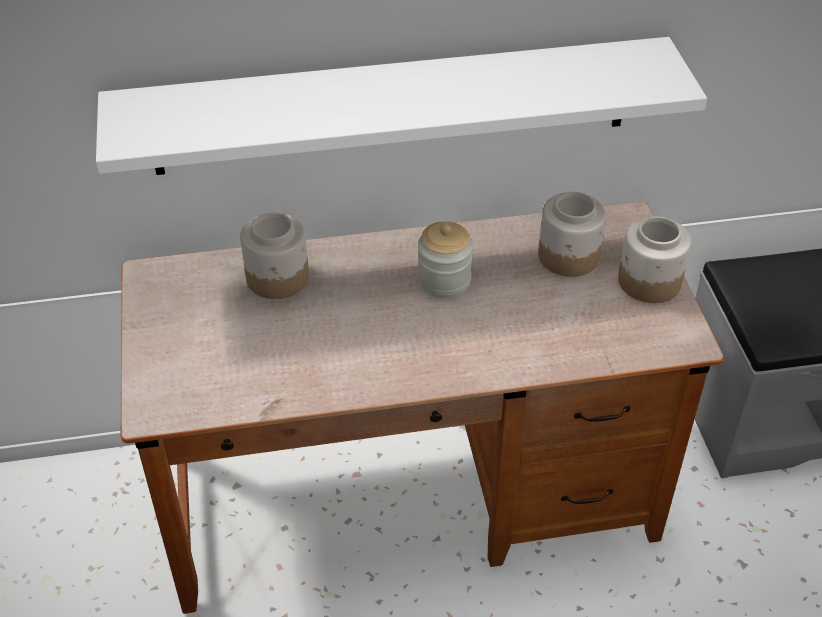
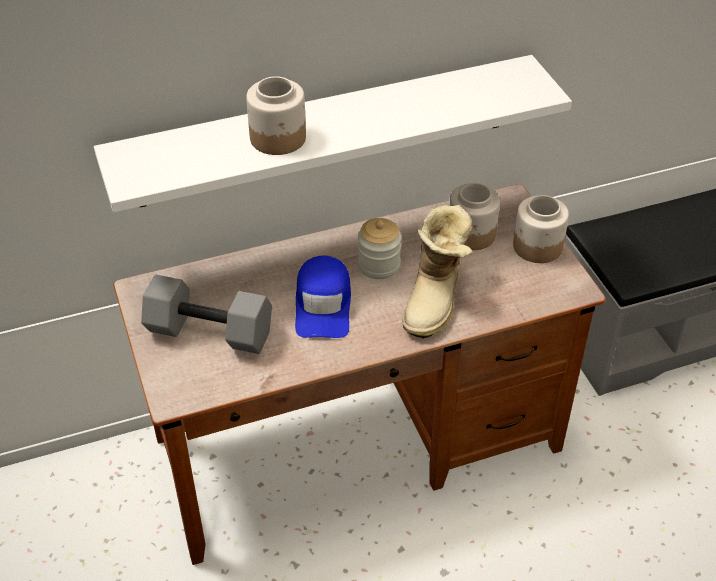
camera: 10 degrees left, 0 degrees up
(215, 338) = (208, 333): none -> grey dumbbell
(278, 278) = (245, 279): jar -> jar (278, 138)
(364, 321) = (323, 305): none -> blue cap
(505, 333) = (436, 301): none -> boot

